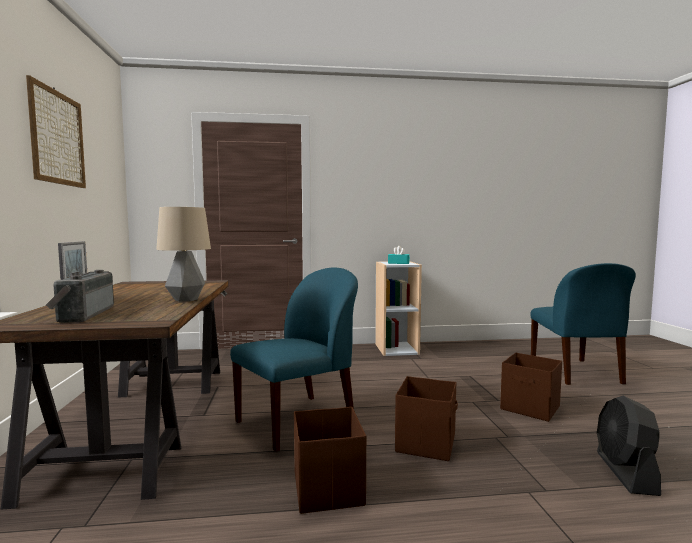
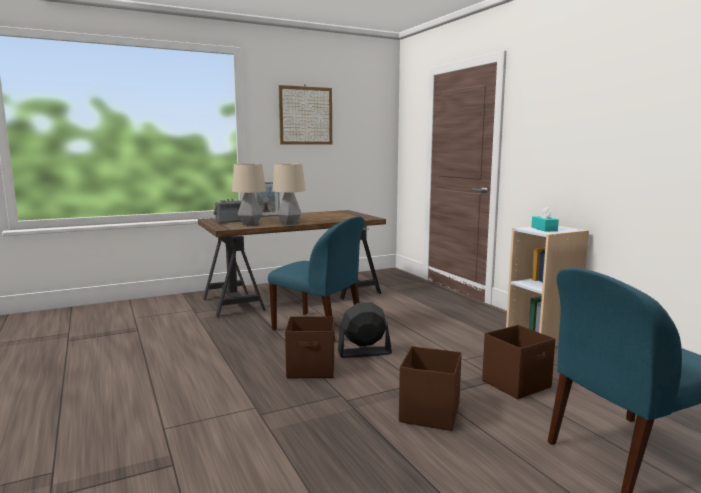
camera: 70 degrees right, 5 degrees up
(142, 311) = (250, 224): none -> table lamp
(328, 488) = (238, 348): brown storage box -> brown storage box (517, 384)
(626, 473) = (306, 455): black fan -> black fan (364, 352)

